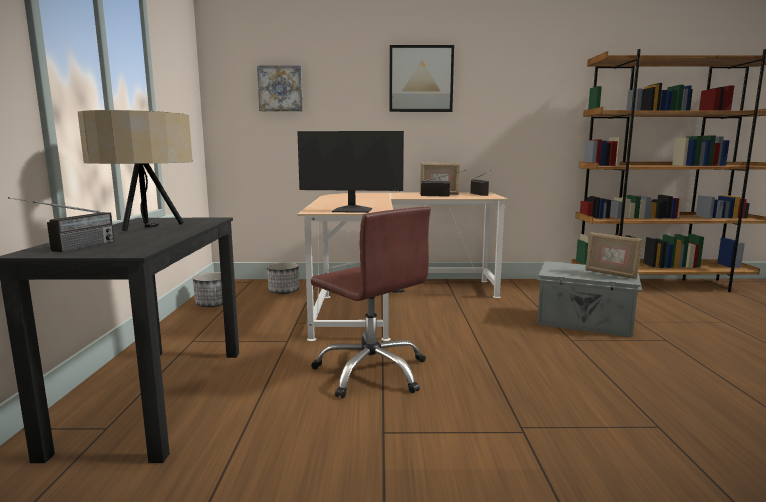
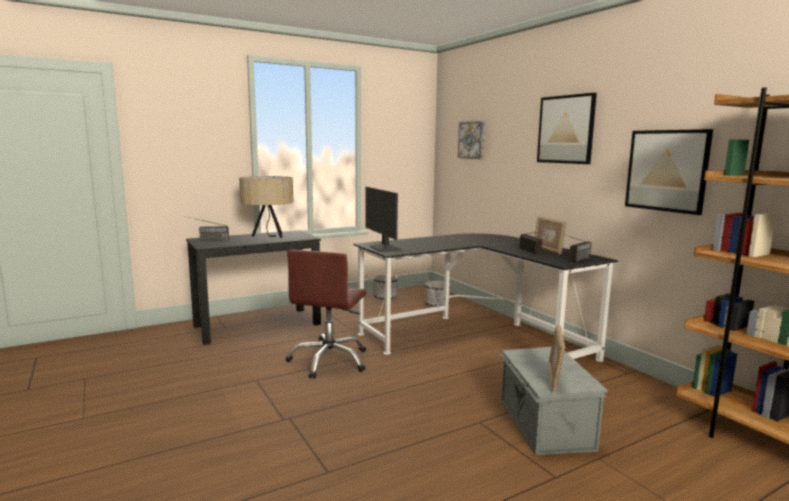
camera: 60 degrees right, 0 degrees up
(392, 299) = (475, 336): beige desk -> black desk
(524, 114) = (666, 170): none -> picture

